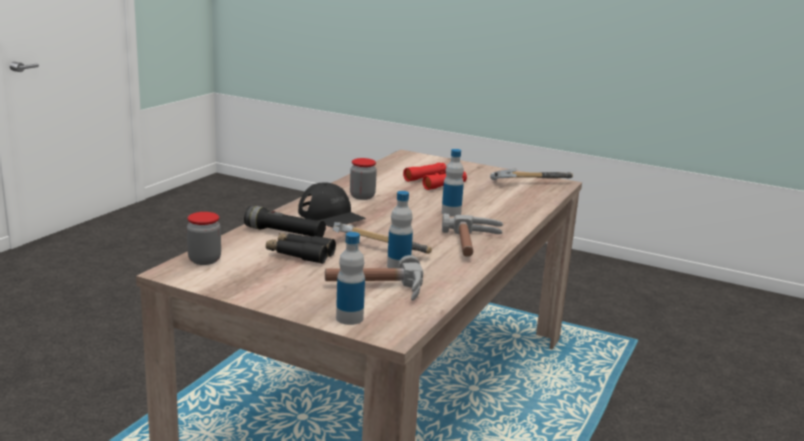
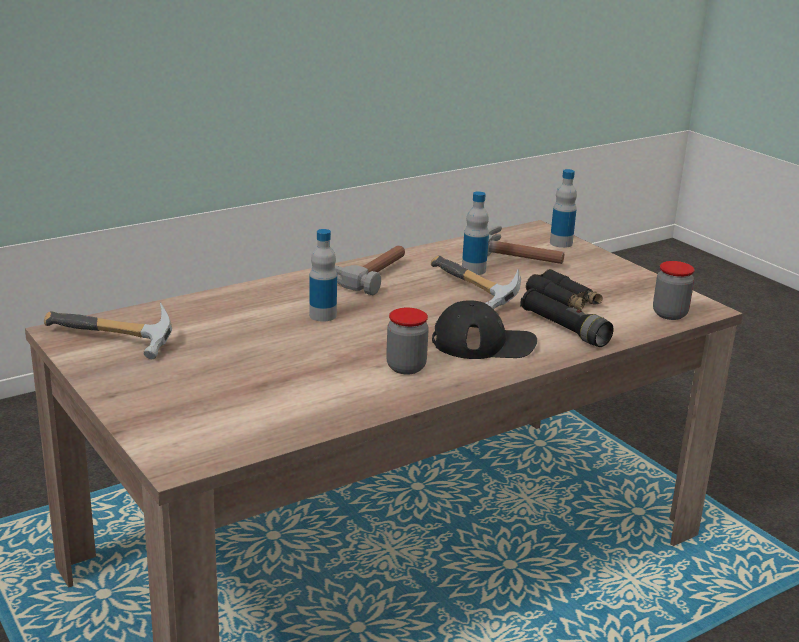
camera: 150 degrees left, 5 degrees up
(331, 215) = (484, 343): black cap -> black cap turned 105 degrees clockwise
(434, 182) = (252, 374): red binoculars -> none

